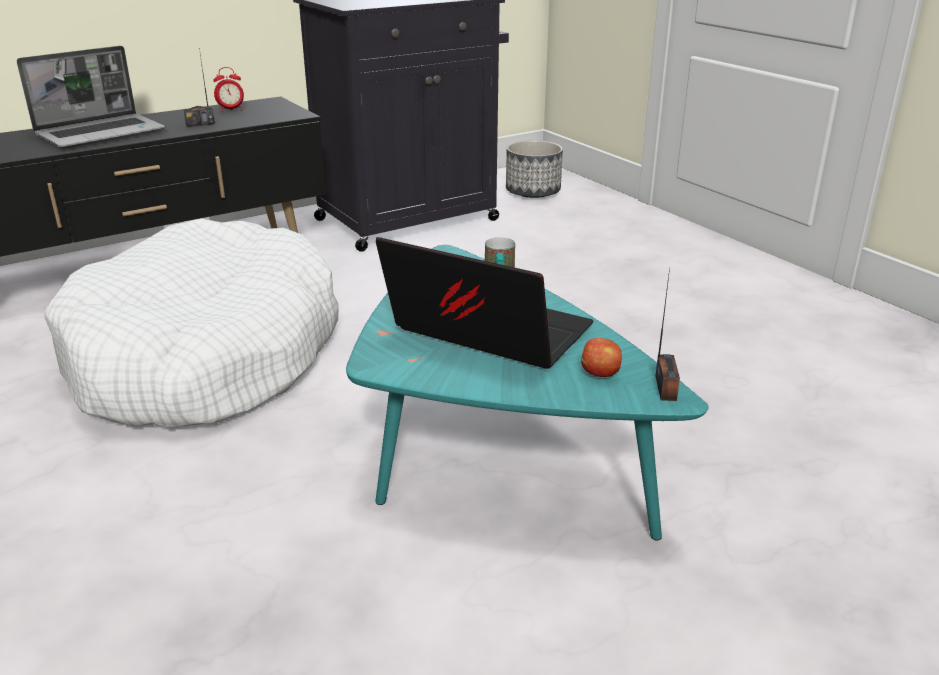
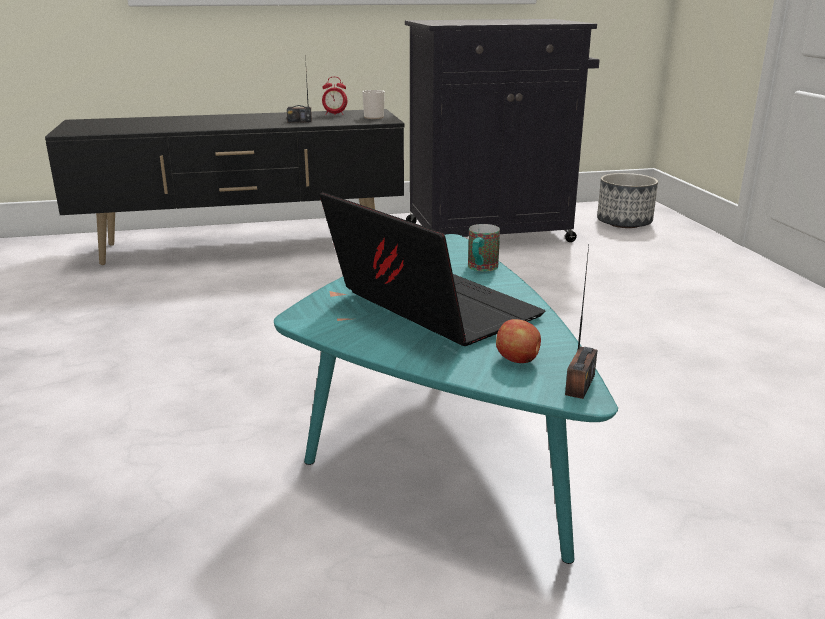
camera: 20 degrees right, 5 degrees down
(102, 133) = (218, 122): laptop -> none
(206, 356) = (246, 315): white dog bed -> none
(280, 110) = (374, 117): none -> mug

